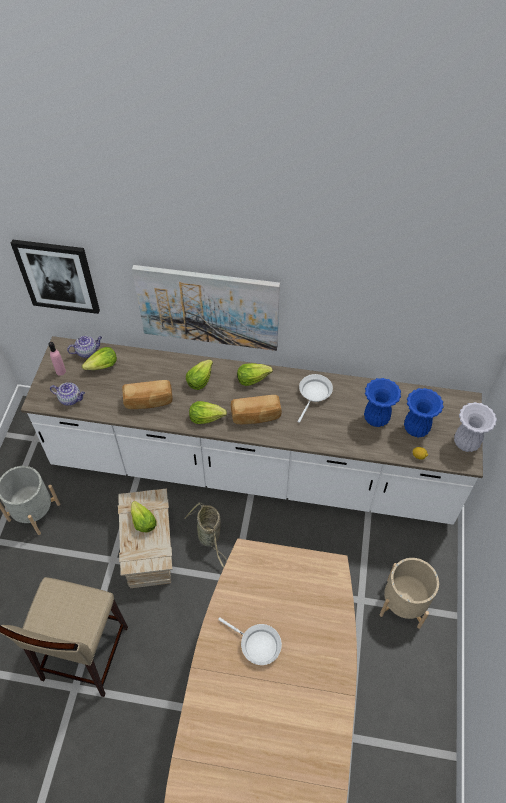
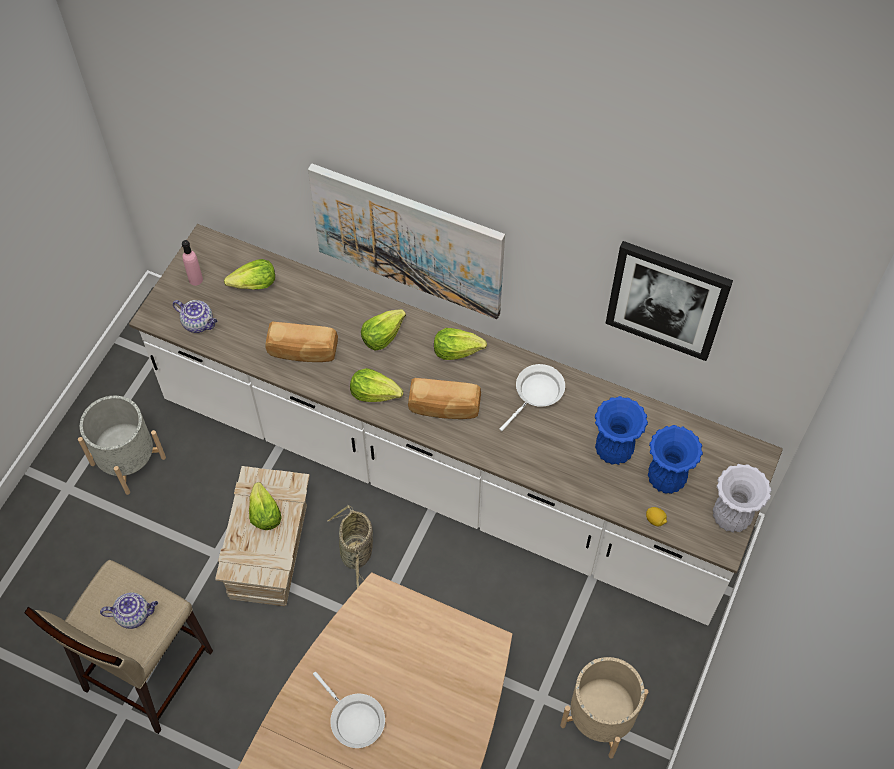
camera: 15 degrees right, 5 degrees up
(58, 276) = (212, 152): picture -> picture (667, 300)
(87, 351) = (239, 258): teapot -> teapot (134, 614)

